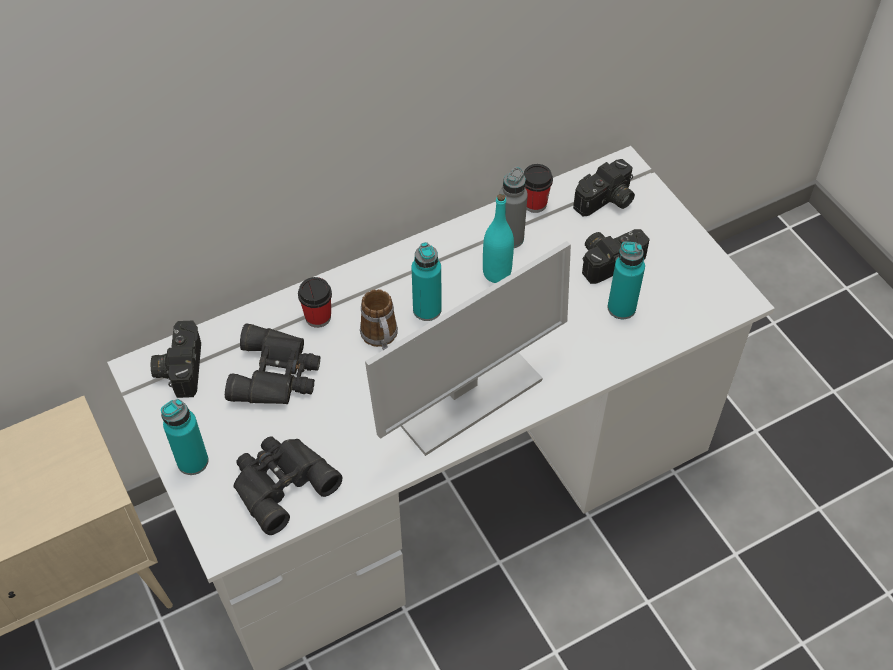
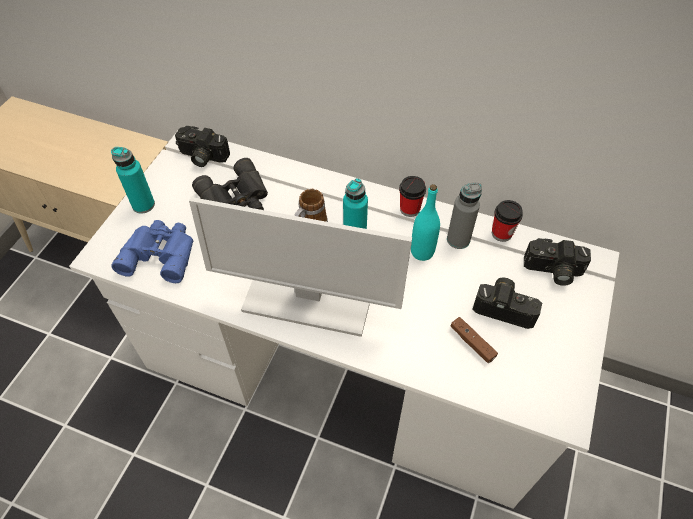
camera: 50 degrees right, 0 degrees up
(179, 367) = (202, 157): camera -> camera turned 120 degrees counterclockwise
(280, 483) = (160, 253): black binoculars -> blue binoculars
(318, 317) = (295, 190): cup -> cup (409, 209)
(621, 308) = (472, 343): turquoise bottle -> brown game controller

